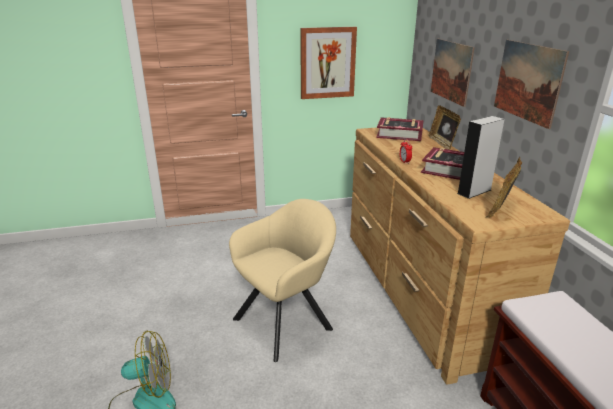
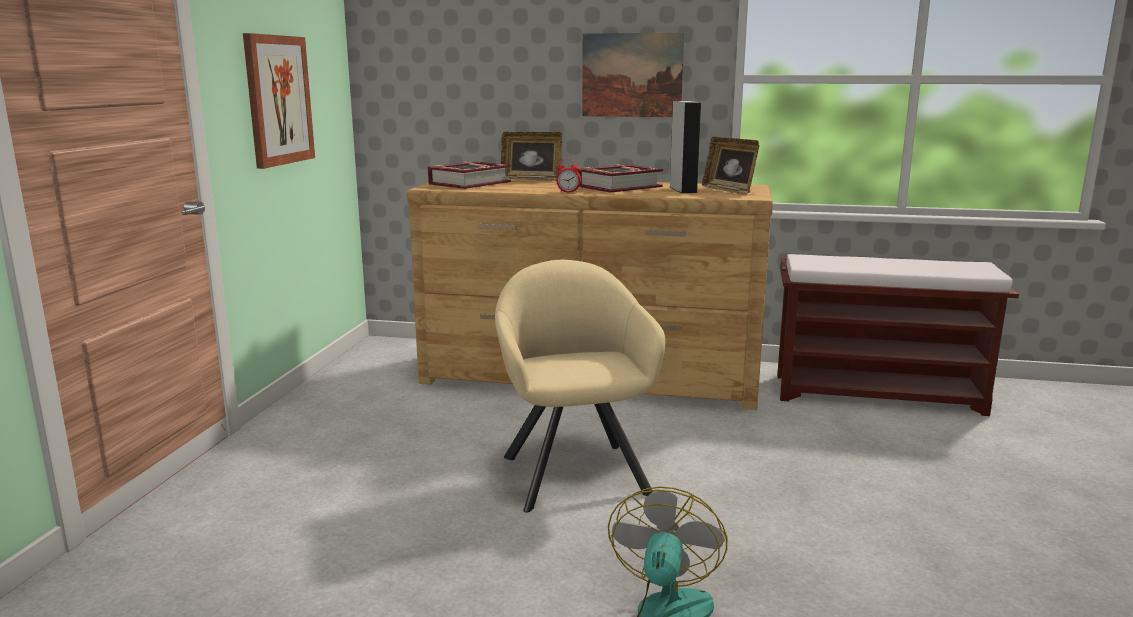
camera: 65 degrees left, 10 degrees down
(451, 71) = (472, 92): picture -> none

